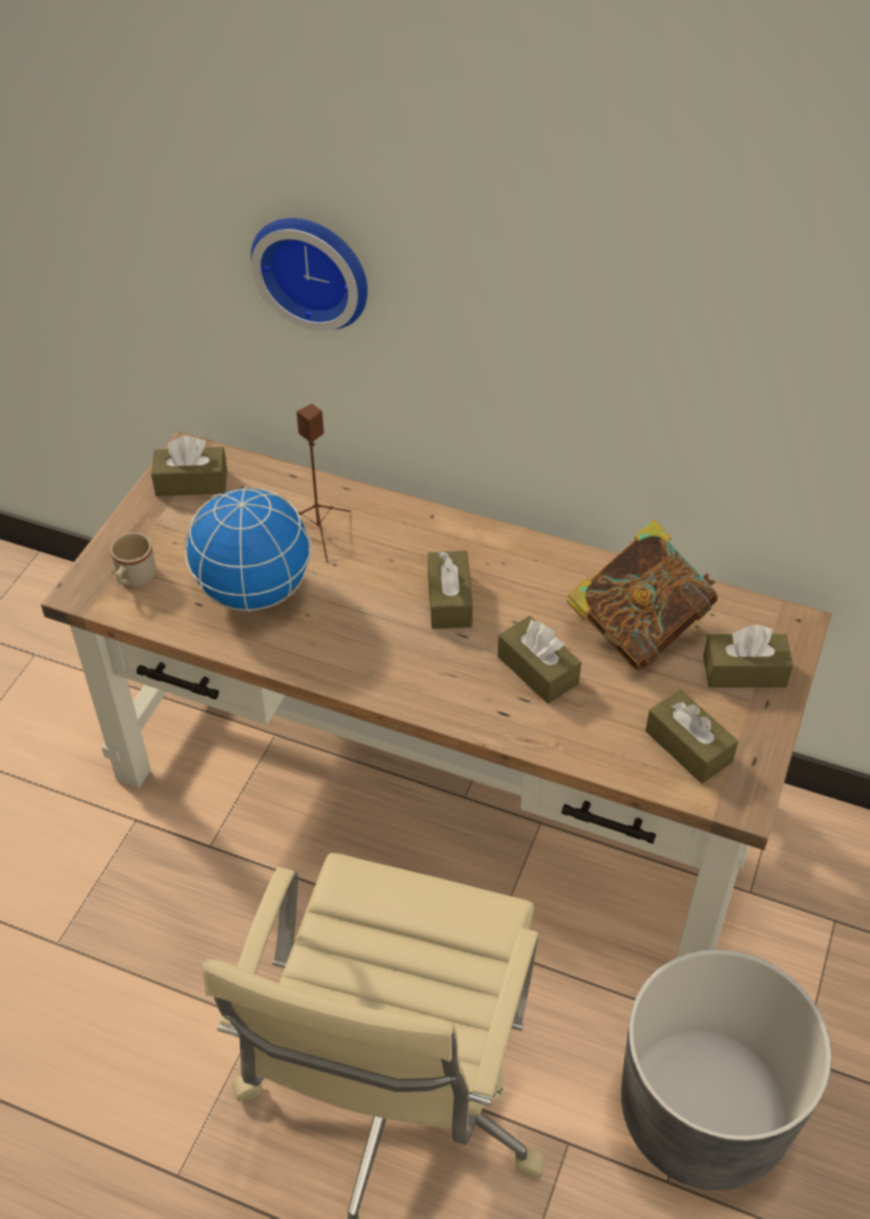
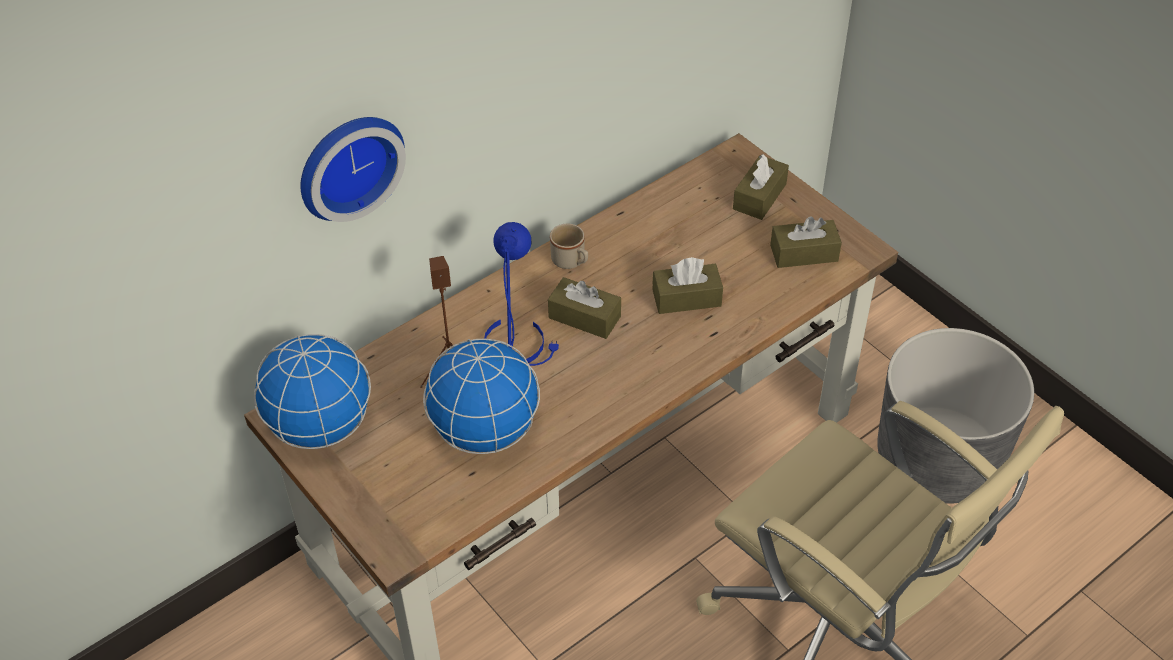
camera: 60 degrees left, 0 degrees up
(134, 579) = (408, 508): beige mug -> beige mug (571, 262)
(191, 482) = (321, 427): brown tissue box -> globe
(380, 566) = (518, 343): none -> blue table lamp
(638, 628) = (685, 229): book -> none

